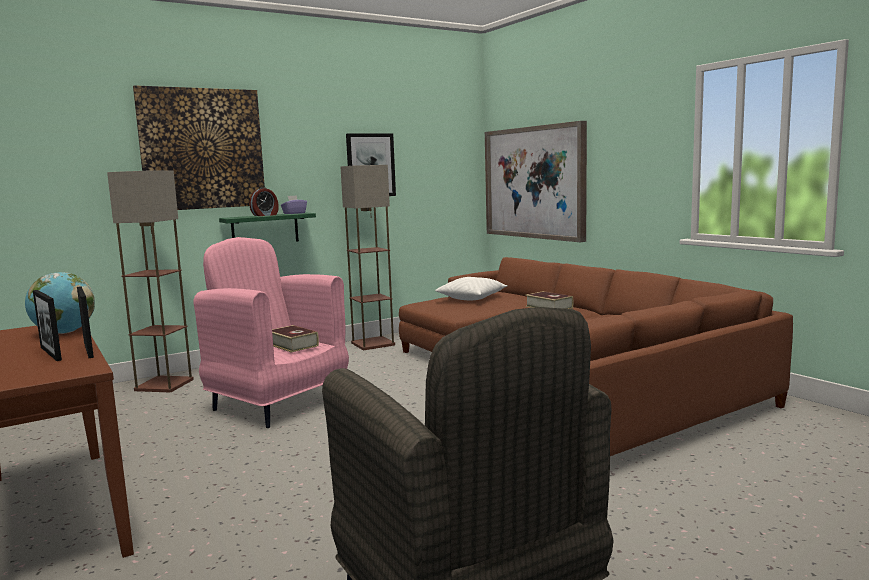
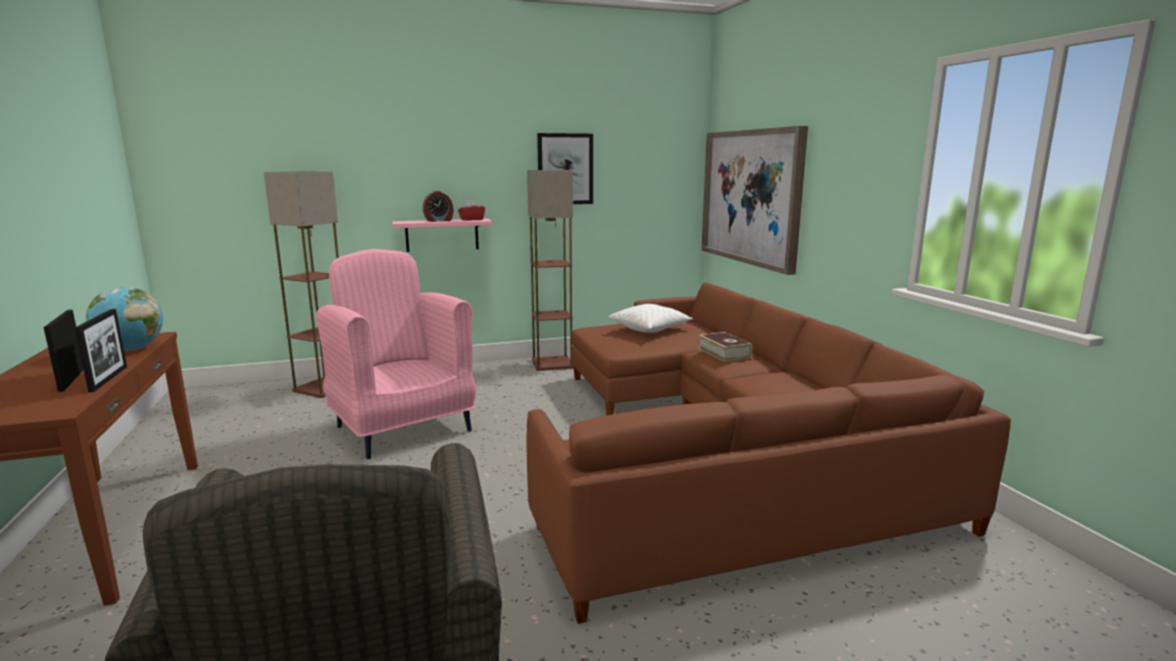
camera: 15 degrees right, 5 degrees up
(202, 149) = (375, 148): picture -> none
(265, 229) = (442, 235): green shelf -> pink shelf
(293, 345) = (414, 370): book -> none
(294, 213) = (471, 219): purple tissue box -> red tissue box

